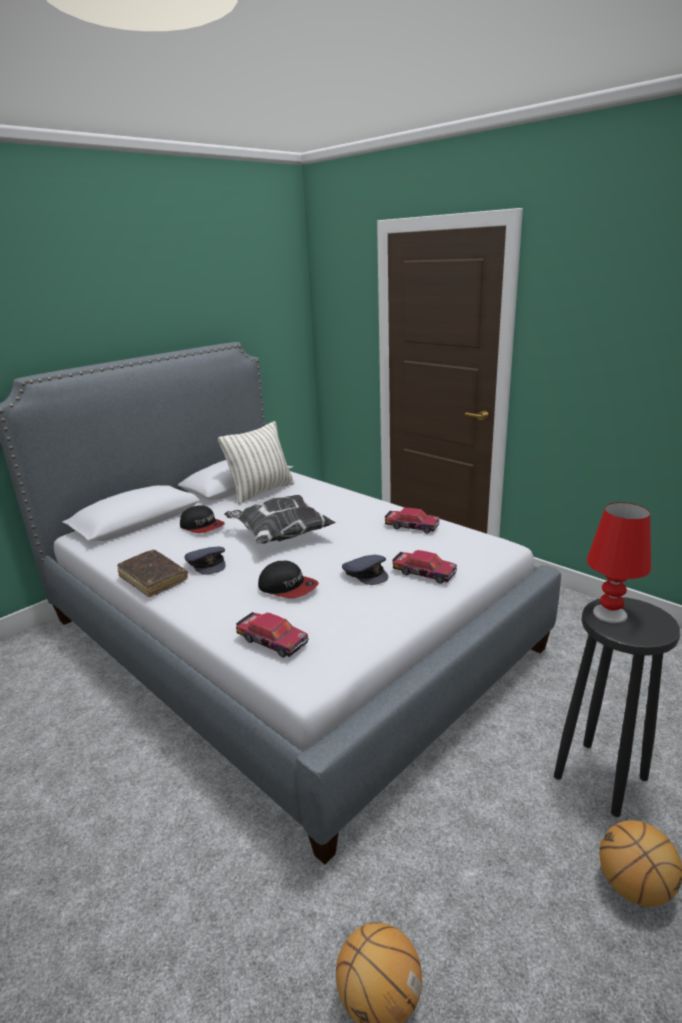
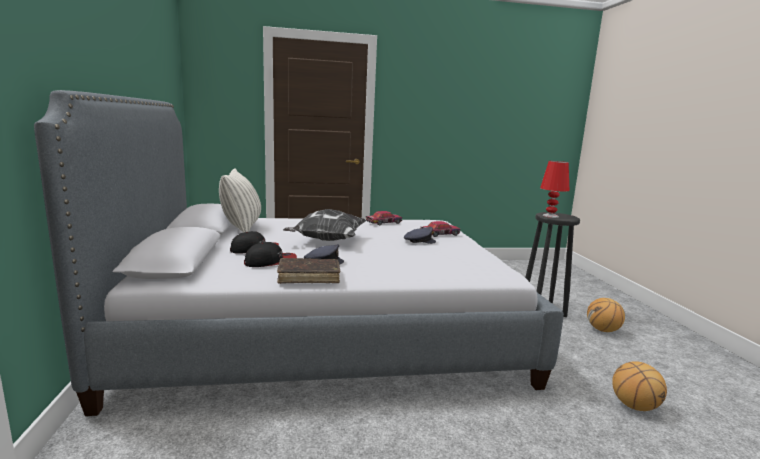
camera: 55 degrees left, 10 degrees down
(272, 640) = (460, 270): toy car -> none
(288, 587) = (404, 253): cap -> cap (270, 262)

